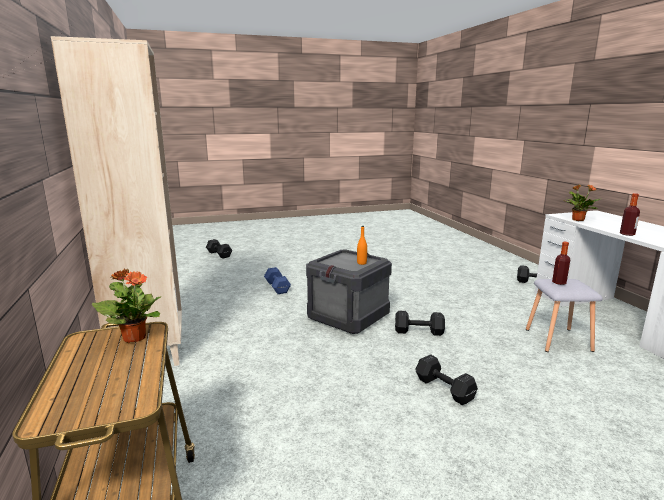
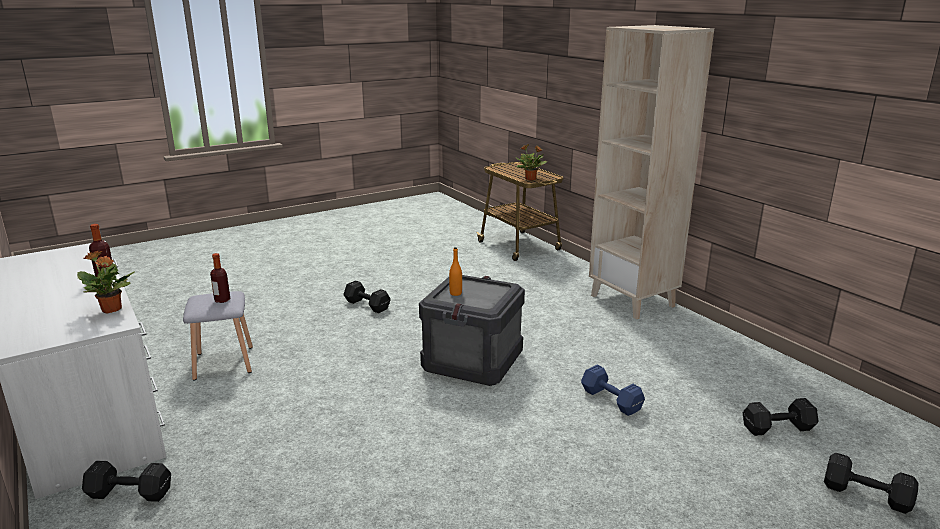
camera: 165 degrees right, 5 degrees up
(417, 331) = (385, 352): black dumbbell -> black dumbbell (779, 428)

